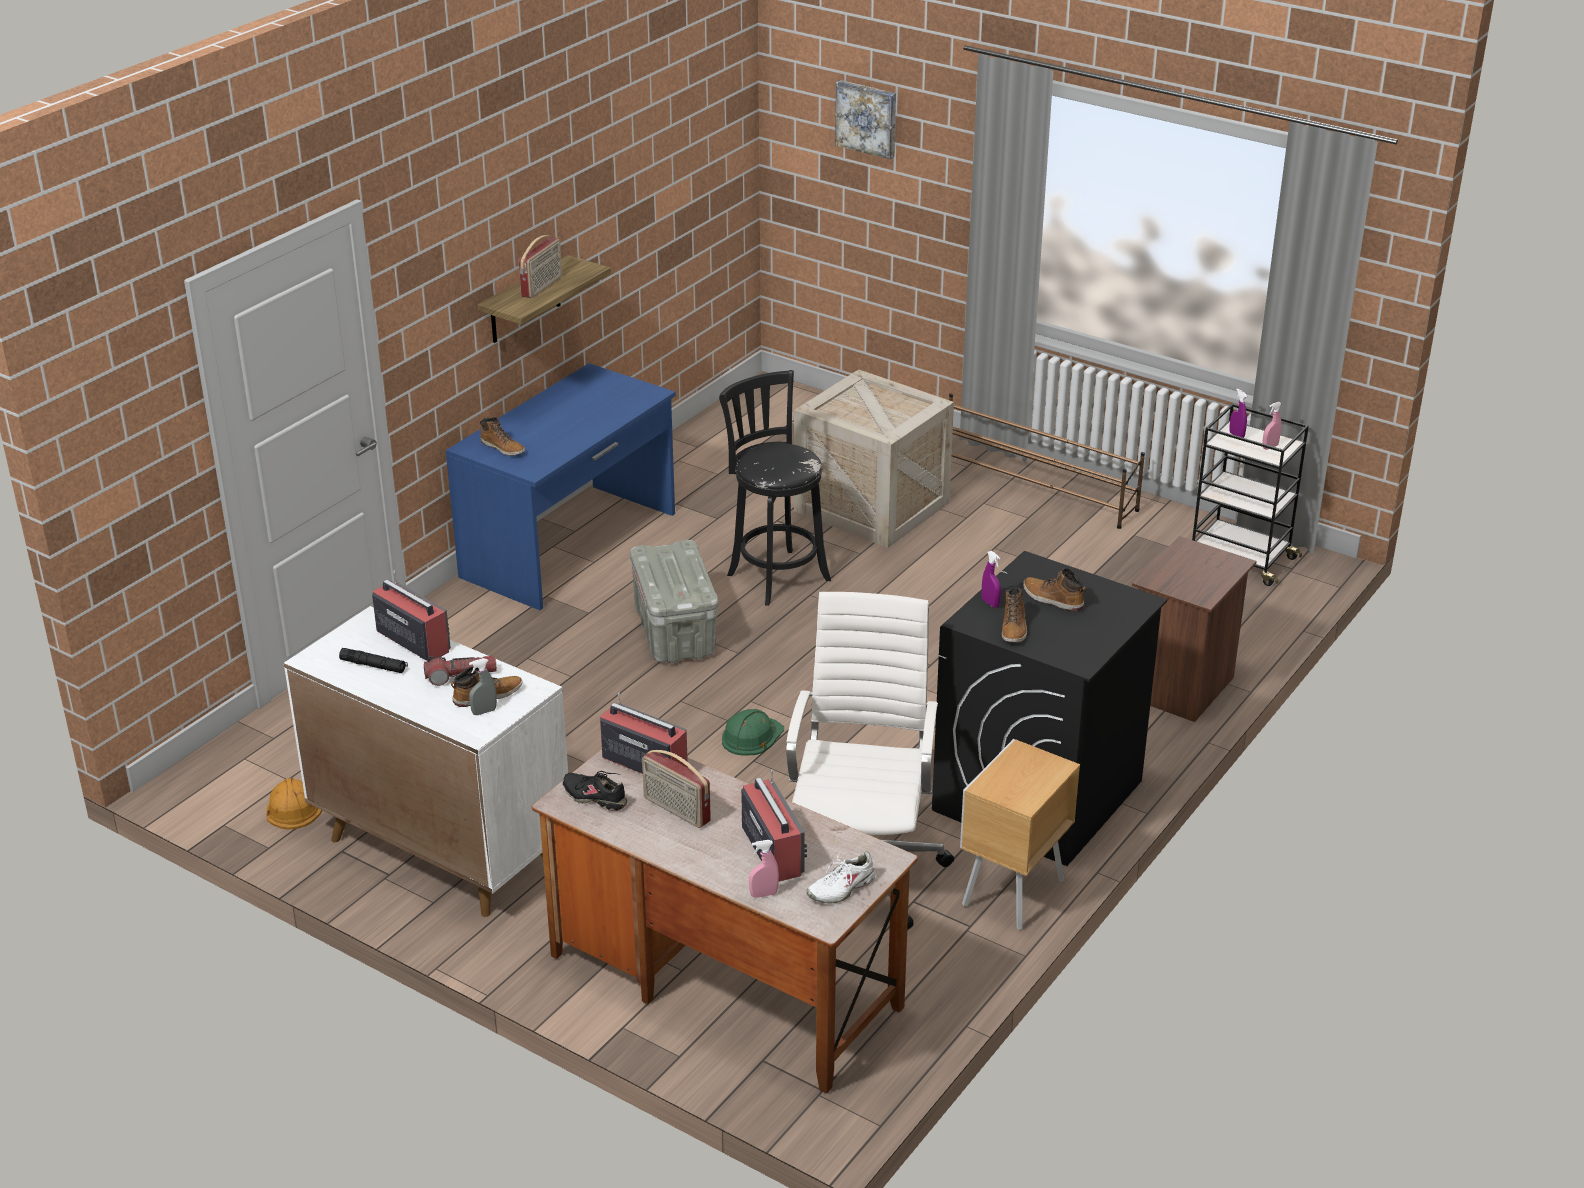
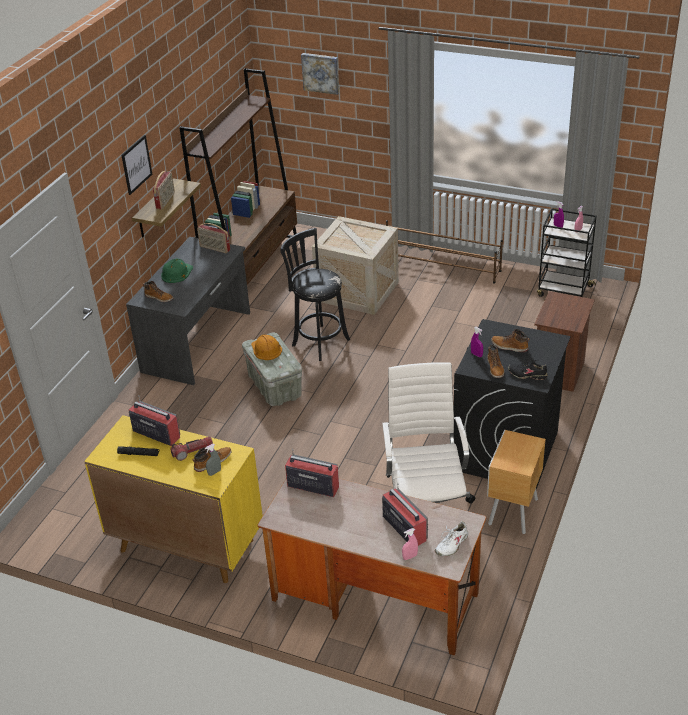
camera: 10 degrees left, 5 degrees up
(292, 807) = (91, 534): orange hard hat -> orange hard hat (266, 349)
(440, 849) = (186, 545): white cabinet -> yellow cabinet
(498, 216) = (136, 164): none -> picture
(571, 545) = (198, 342): blue desk -> grey desk
(595, 797) = (292, 512): black shoe -> black shoe (527, 374)
(676, 810) = (341, 512): radio -> radio (214, 248)
(706, 443) = (253, 267): none -> brown bookcase
(751, 736) = (338, 442): green hard hat -> green hard hat (177, 273)

